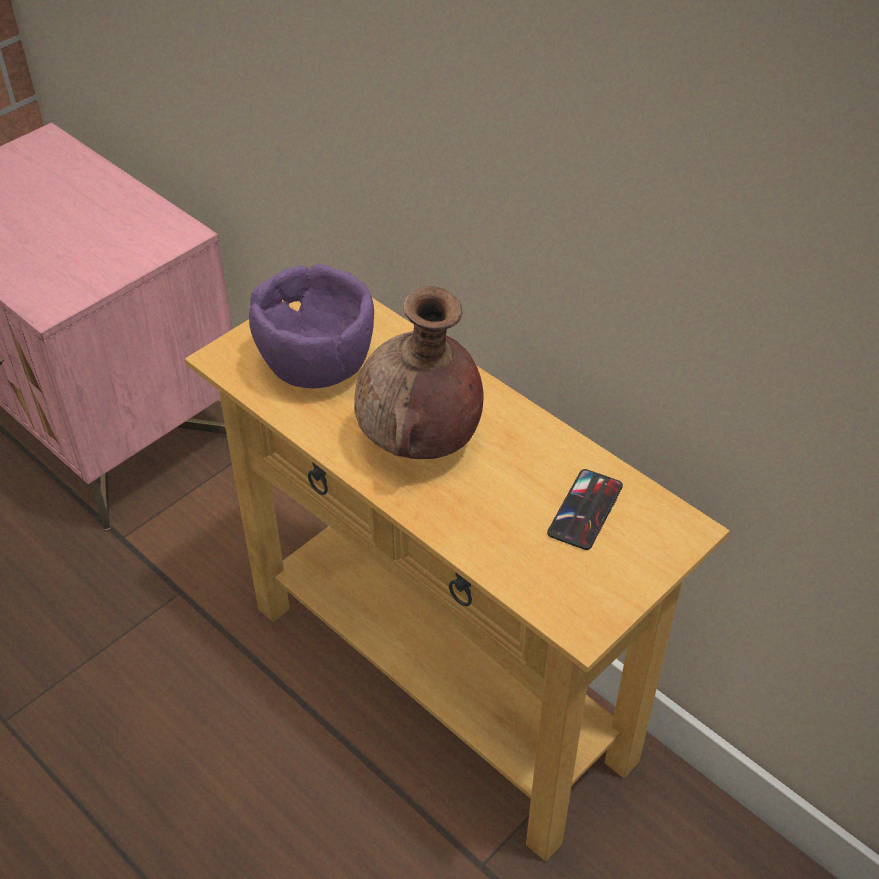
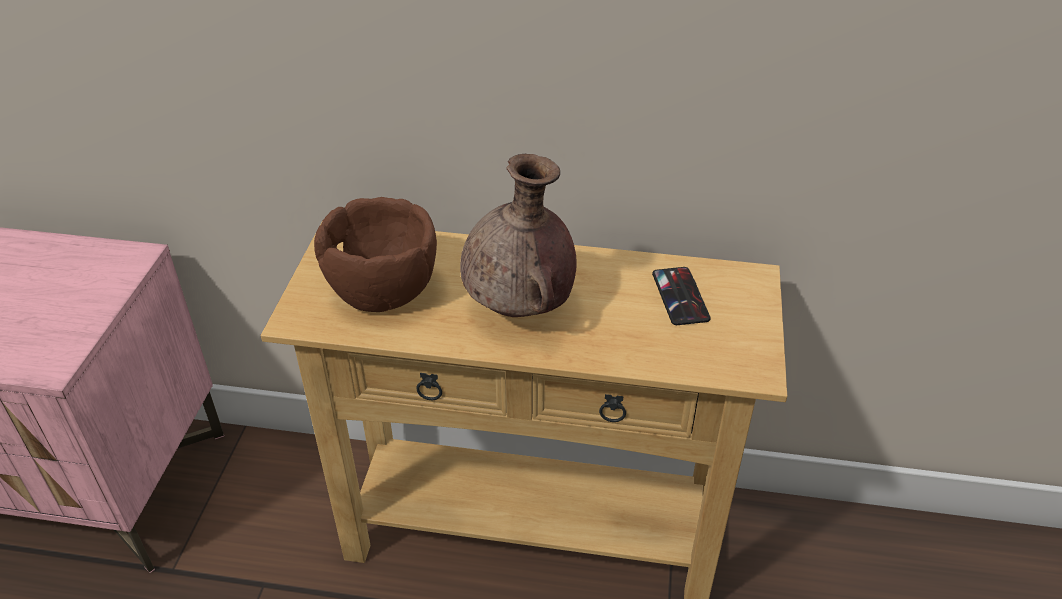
camera: 35 degrees left, 5 degrees down
(319, 365) = (385, 290): purple bowl -> brown bowl

